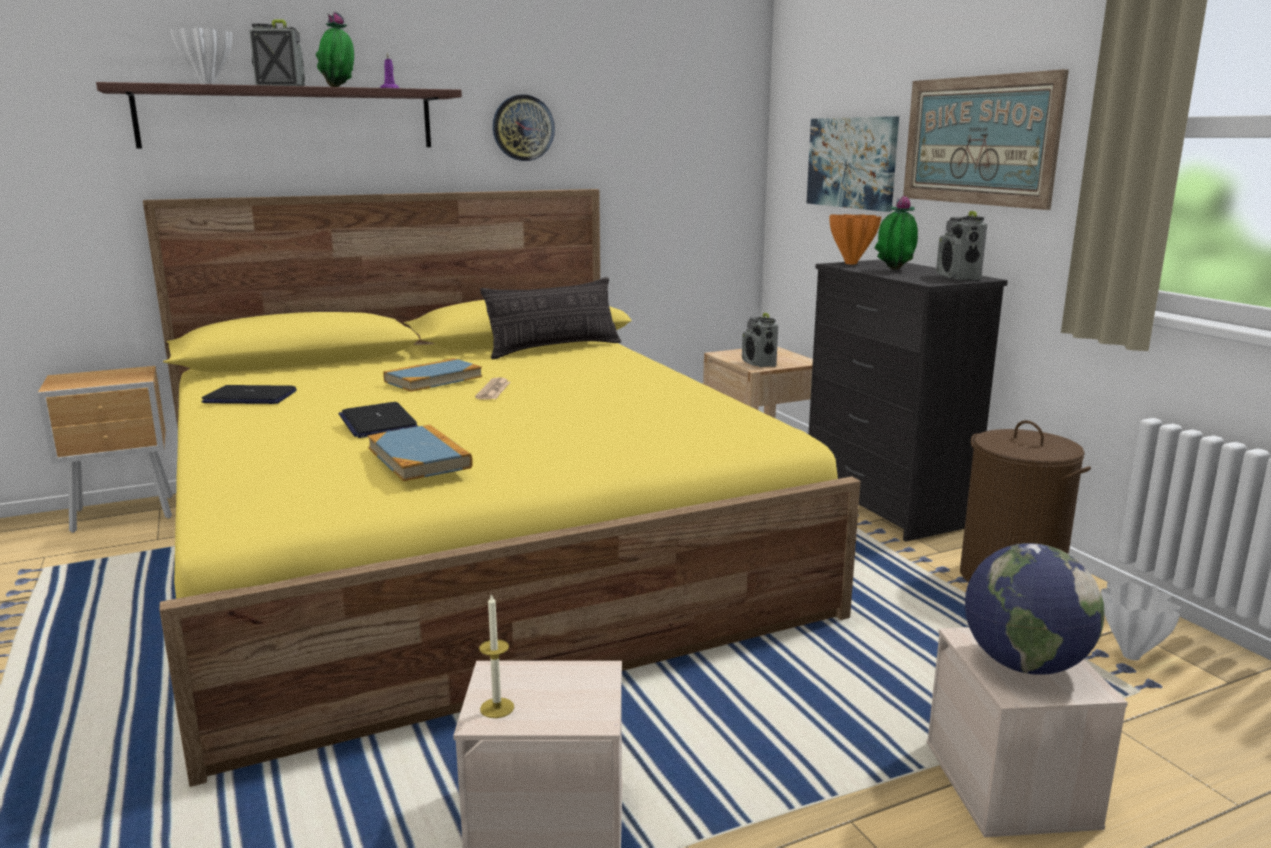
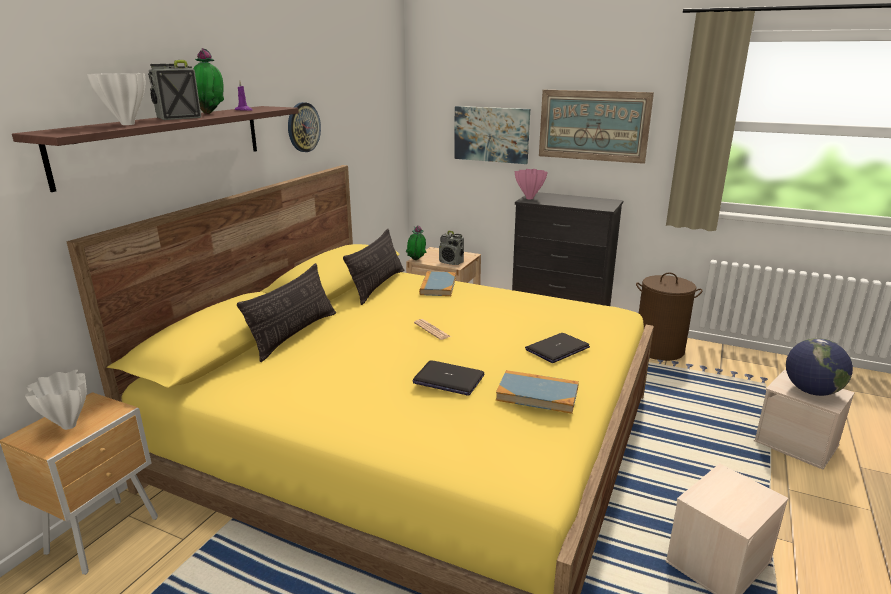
camera: 40 degrees left, 5 degrees up
(251, 397) = (286, 391): laptop -> laptop (557, 349)
(371, 365) = (294, 334): none -> pillow
(433, 379) = (375, 333): book -> book (438, 286)
(497, 708) = (733, 515): candle -> none
(851, 263) = (530, 198): orange vase -> pink vase
(894, 270) = (563, 201): potted plant -> potted plant (416, 260)
(958, 277) = (603, 202): radio -> none
(1129, 655) = (740, 369): white vase -> white vase (68, 425)

